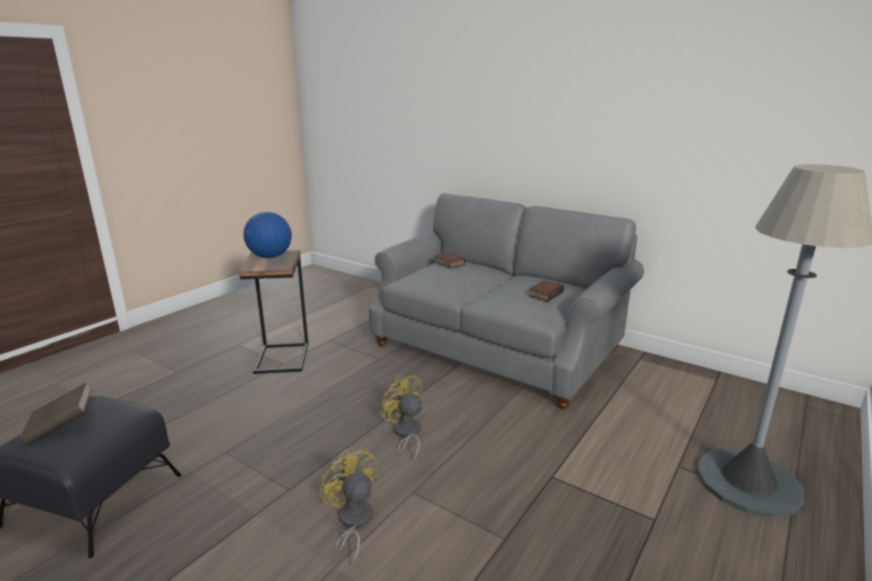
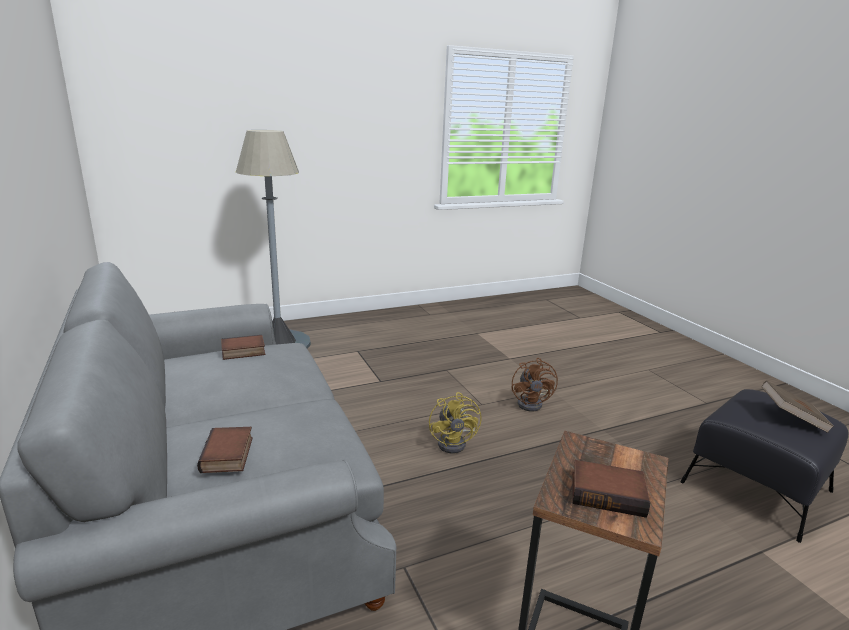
camera: 150 degrees left, 0 degrees up
(270, 257) = (608, 493): globe -> book
(352, 522) = (533, 403): yellow fan -> brown fan

